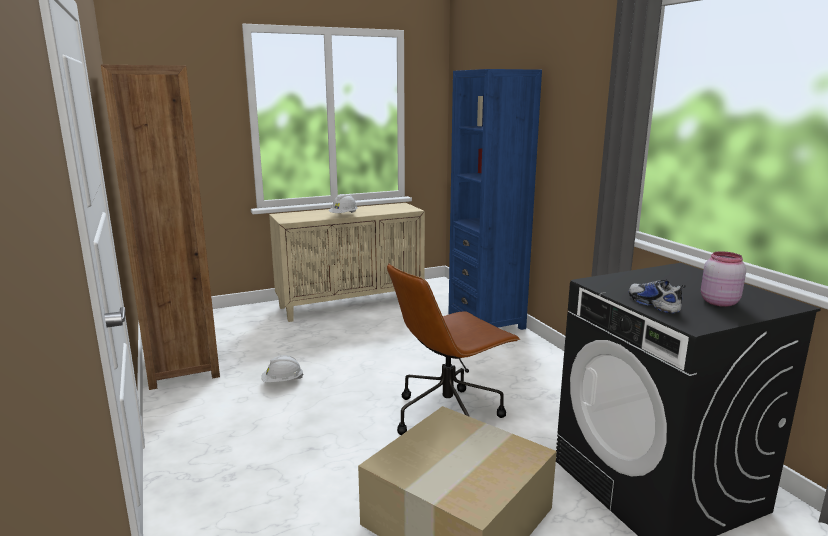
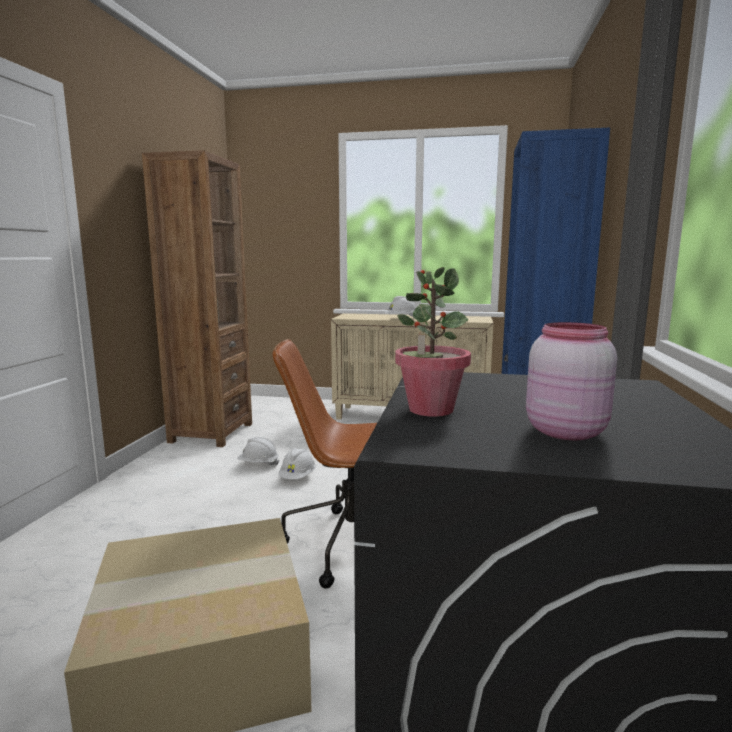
camera: 35 degrees right, 5 degrees down
(335, 382) = (297, 477): none -> white hard hat
(653, 304) = (430, 409): shoe -> potted plant

